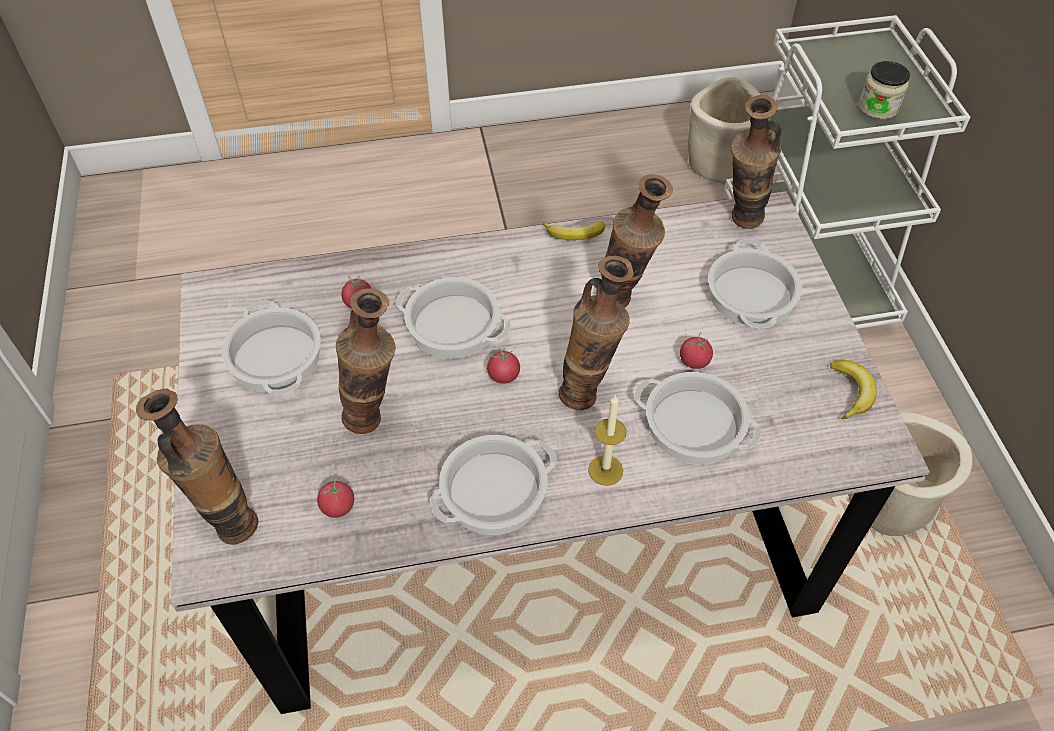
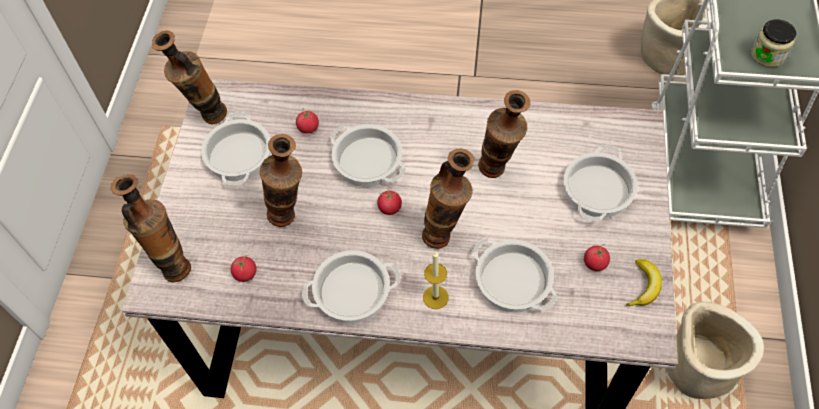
camera: 20 degrees right, 5 degrees up
(574, 235) = (481, 110): banana -> none
(694, 361) = (533, 231): tomato -> tomato (595, 263)
(740, 224) = (613, 130): vase -> vase (206, 118)

